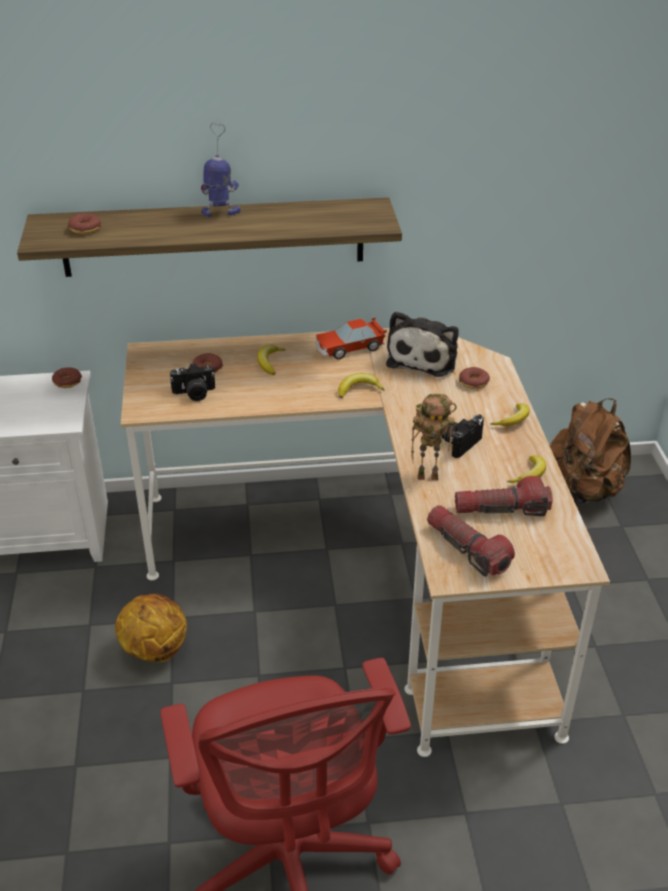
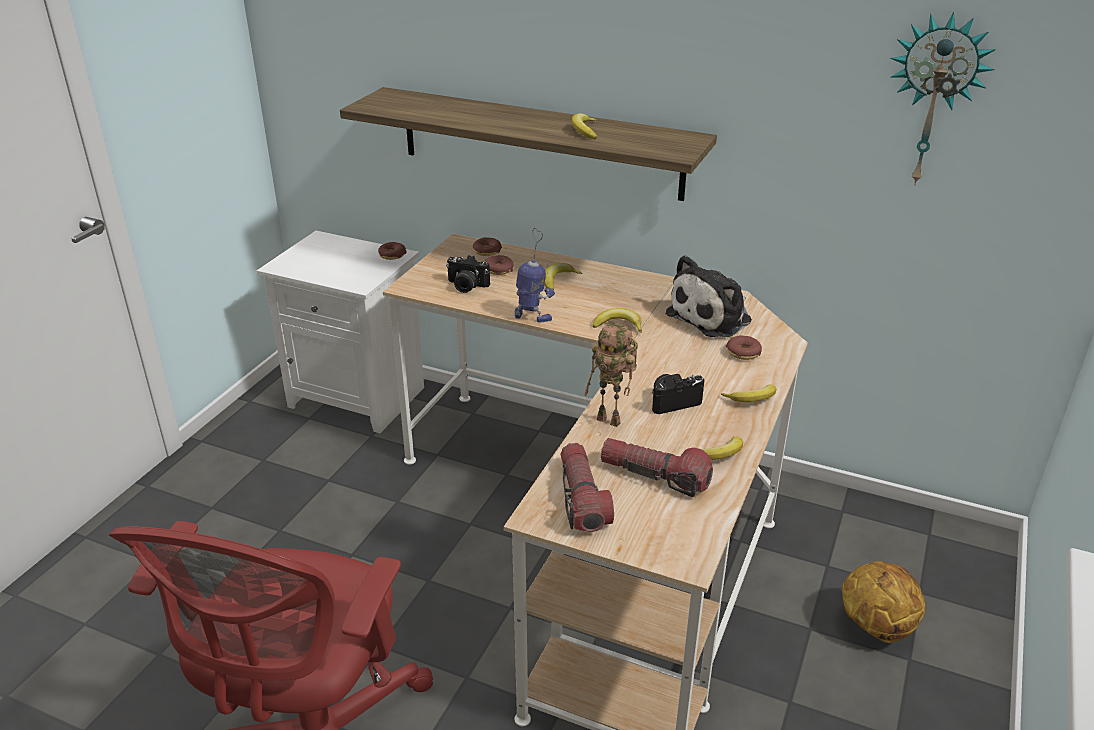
camera: 30 degrees right, 5 degrees down
(85, 229) = (412, 105): donut -> donut (487, 251)
(154, 650) = (361, 521): basketball -> basketball (875, 626)
(221, 213) = (540, 116): toy robot -> toy robot (532, 317)
(279, 220) = (584, 131): none -> banana
(349, 348) = (645, 289): toy car -> none
(569, 136) = (933, 100): none -> wall clock
(582, 490) = (900, 538): brown backpack -> none

